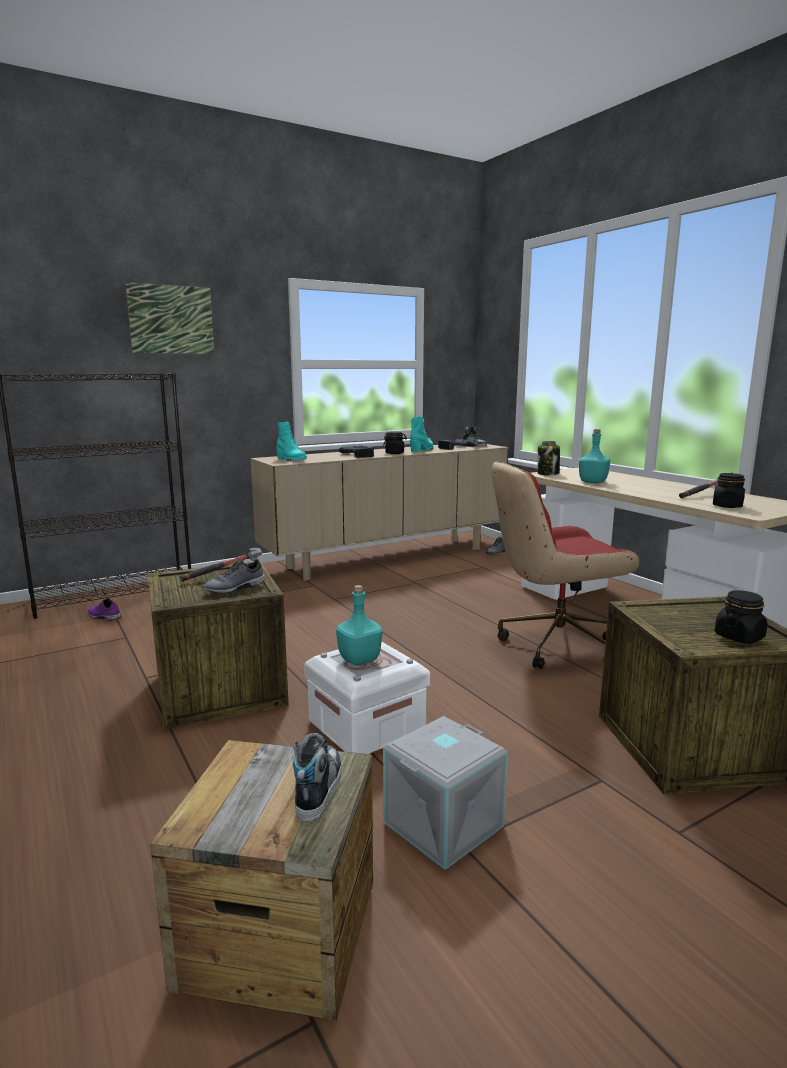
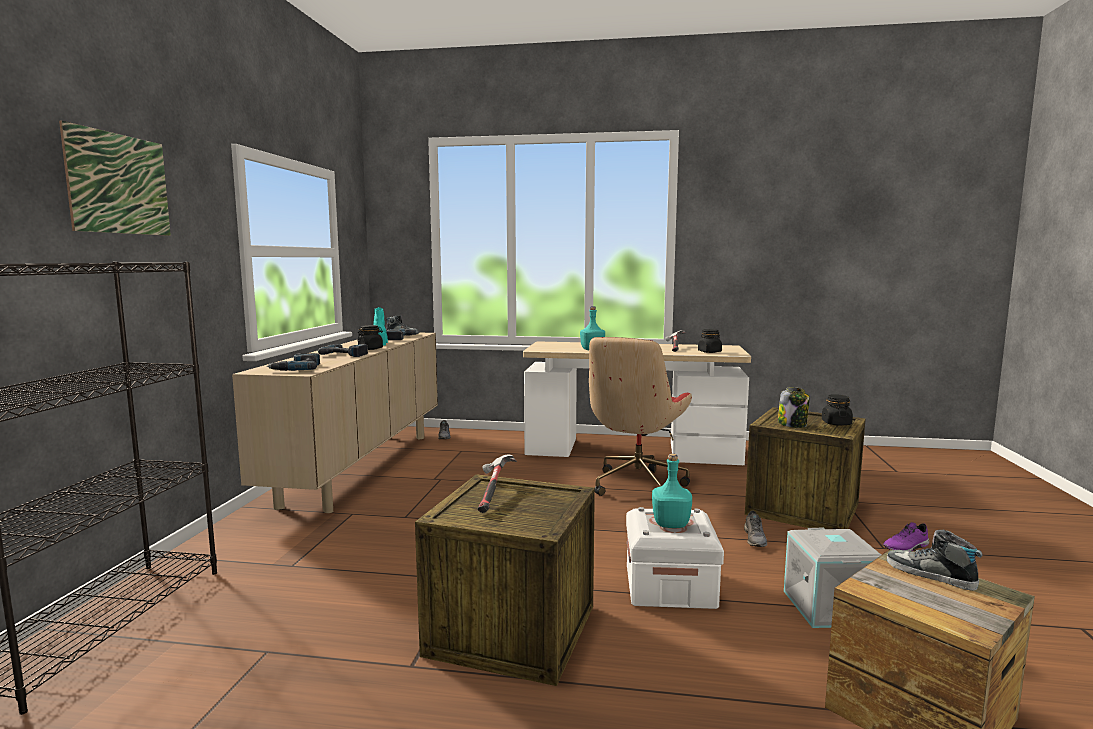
camera: 50 degrees left, 5 degrees down
(103, 617) = (161, 651): purple shoe -> purple shoe (906, 548)
(235, 588) = (546, 498): grey shoe -> grey shoe (755, 539)
(290, 460) = (297, 368): turquoise boot -> power drill
(548, 474) = (541, 349): jar -> jar (792, 424)

